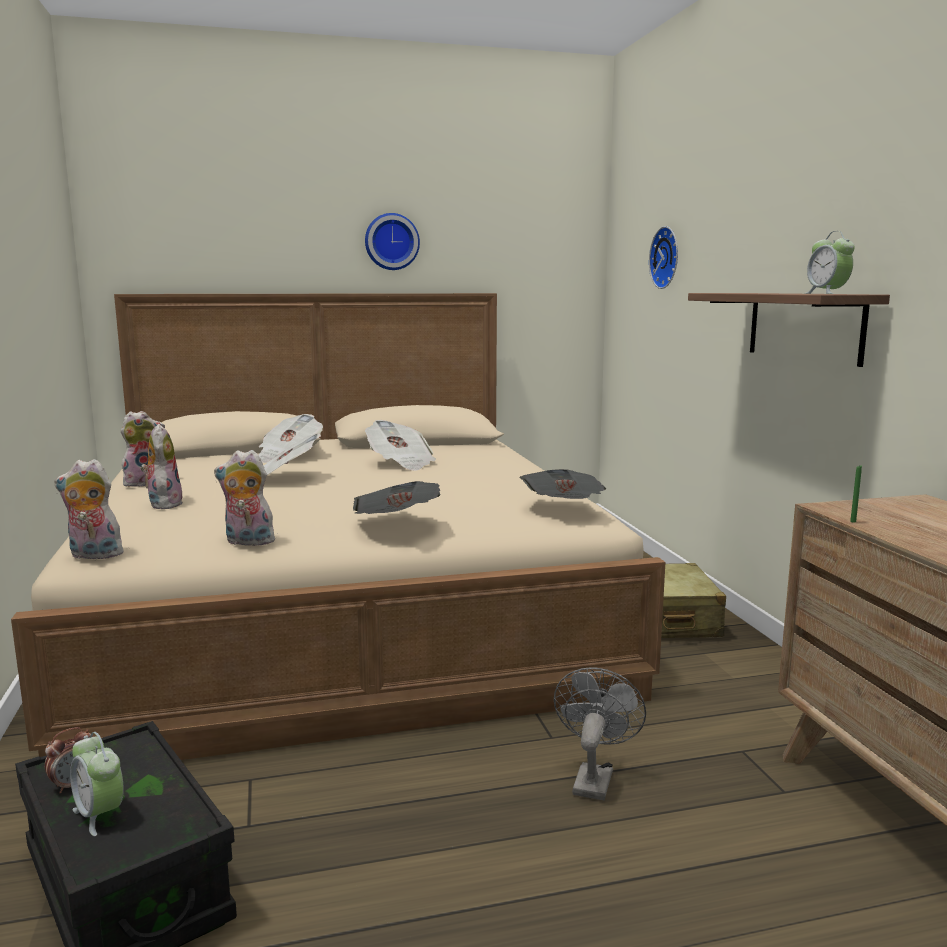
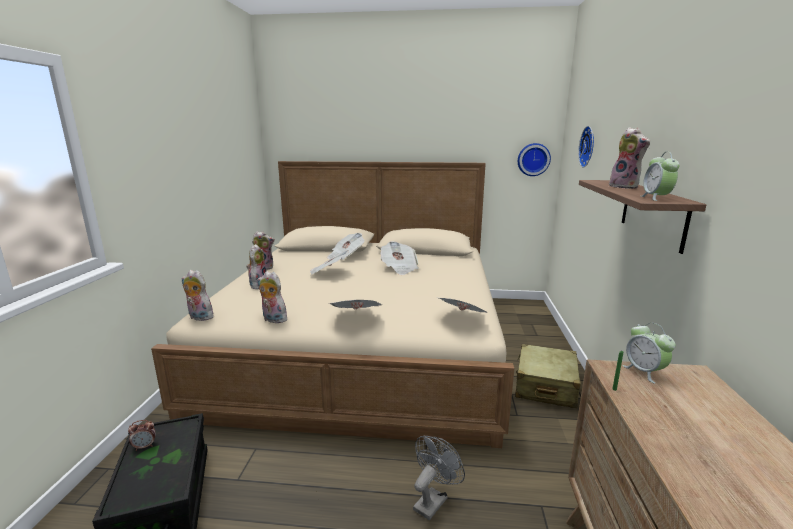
camera: 20 degrees right, 5 degrees up
(100, 815) = (141, 470): alarm clock -> alarm clock (644, 372)
(391, 242) = (424, 132): wall clock -> wall clock (533, 159)
(765, 293) = (625, 187): none -> plush toy

